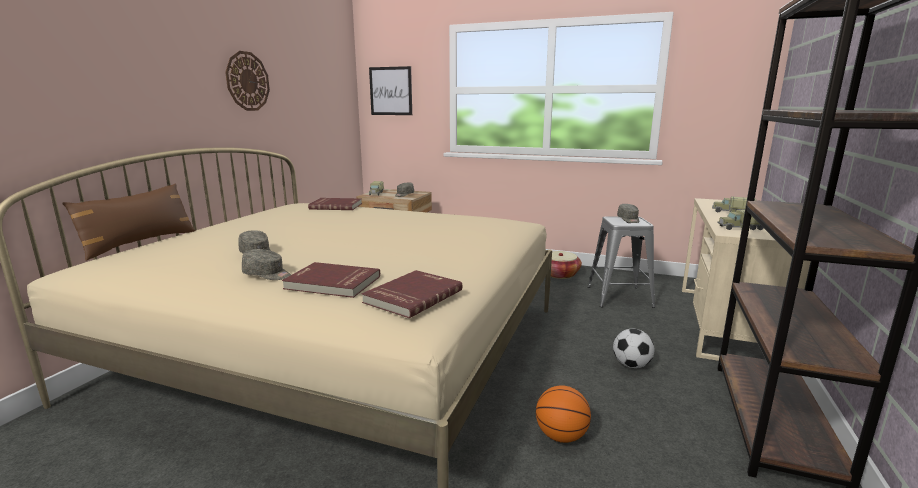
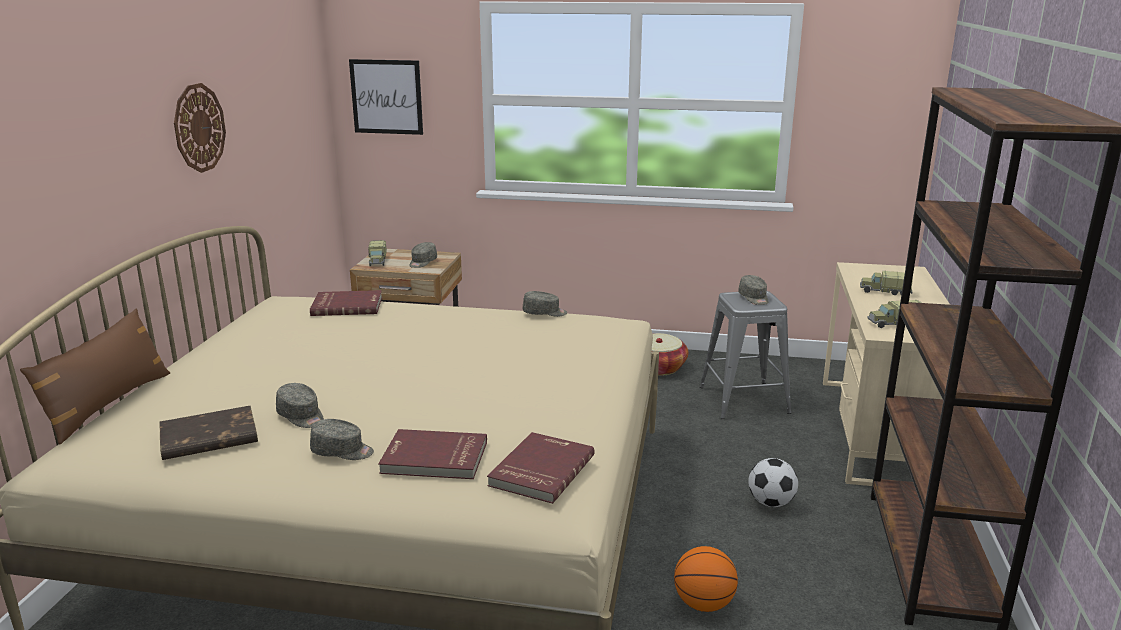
camera: 10 degrees left, 5 degrees up
(181, 262) = (208, 439): none -> brown book
(467, 214) = (544, 313): none -> grey cap

